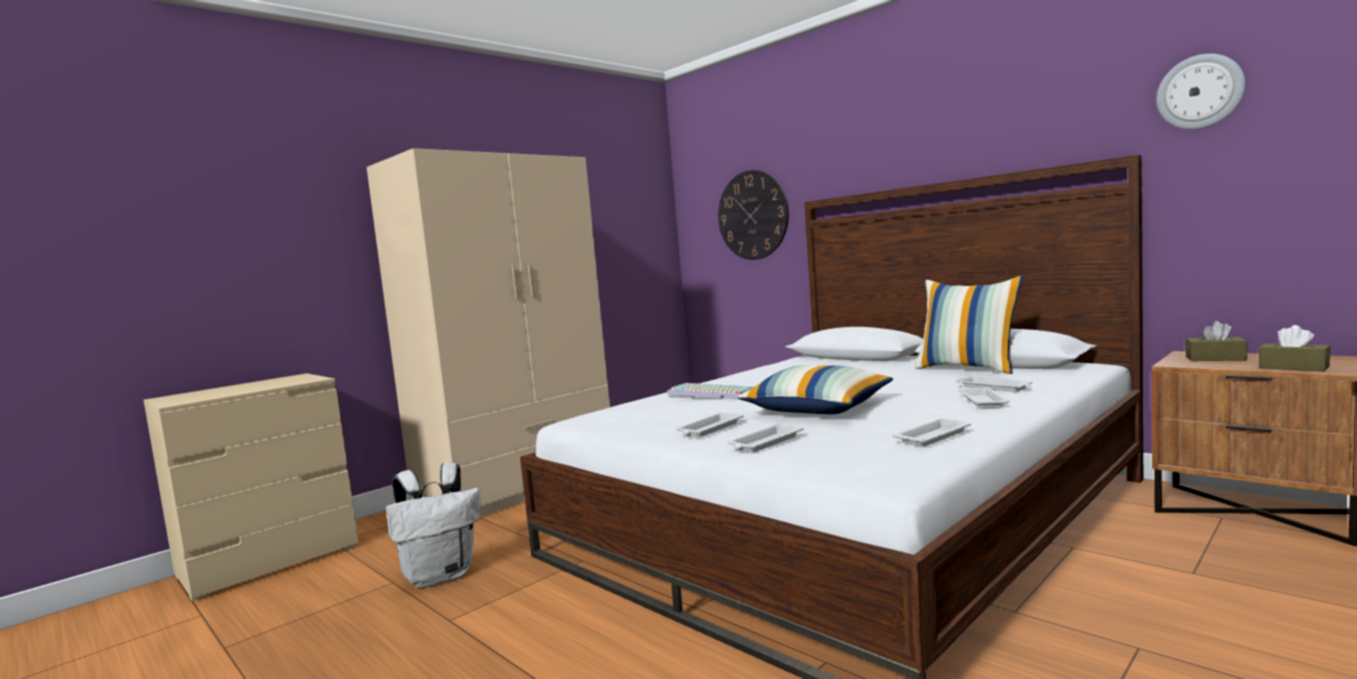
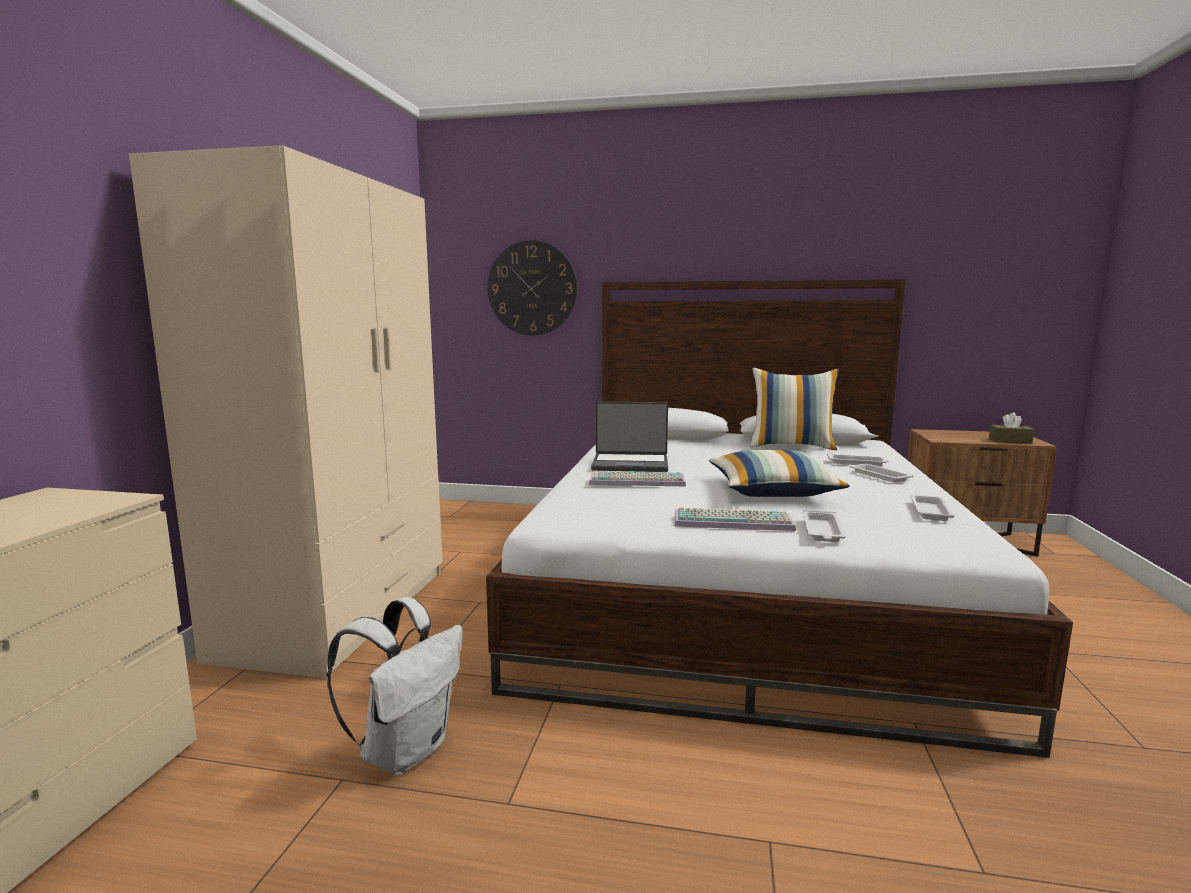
camera: 35 degrees left, 5 degrees up
(710, 429) = (734, 521): white tray -> keyboard
(748, 380) = (630, 464): none -> laptop
(1199, 92) = (944, 238): wall clock -> none
(1215, 358) = (952, 435): brown tissue box -> none

